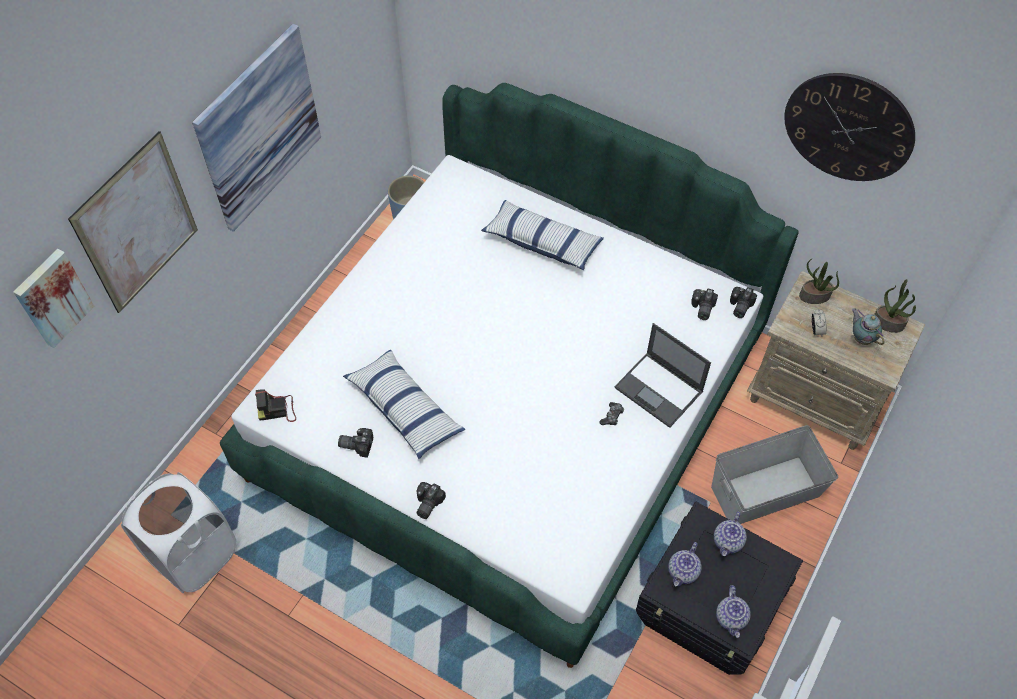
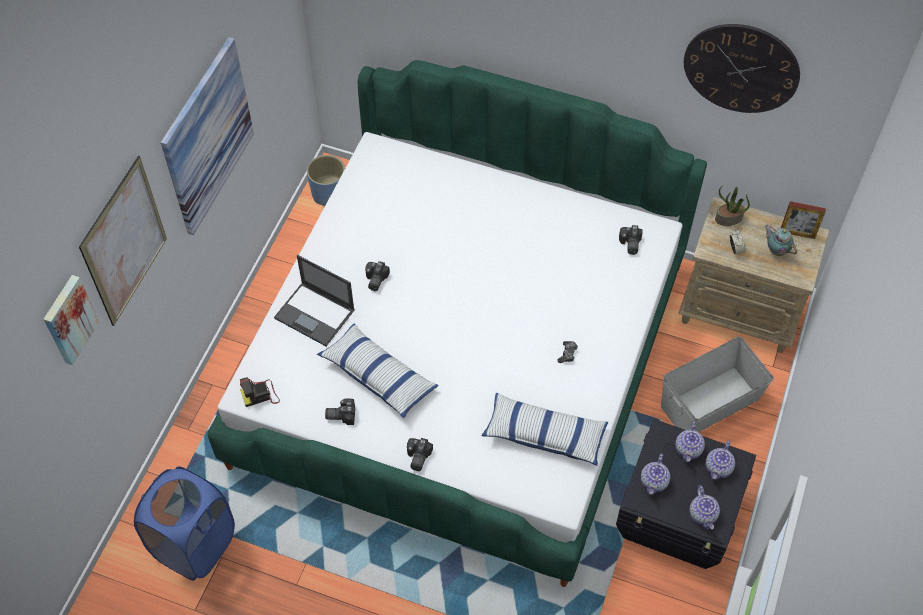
camera: 10 degrees left, 0 degrees up
(194, 555) = (194, 544): white laundry basket -> blue laundry basket
(542, 242) = (472, 203): pillow -> pillow (544, 435)
(659, 390) = (605, 324): laptop -> laptop (315, 314)
(739, 307) = (662, 237): camera -> camera (374, 280)
(758, 568) = (718, 468): none -> teapot
(888, 323) = (797, 233): potted plant -> picture frame

